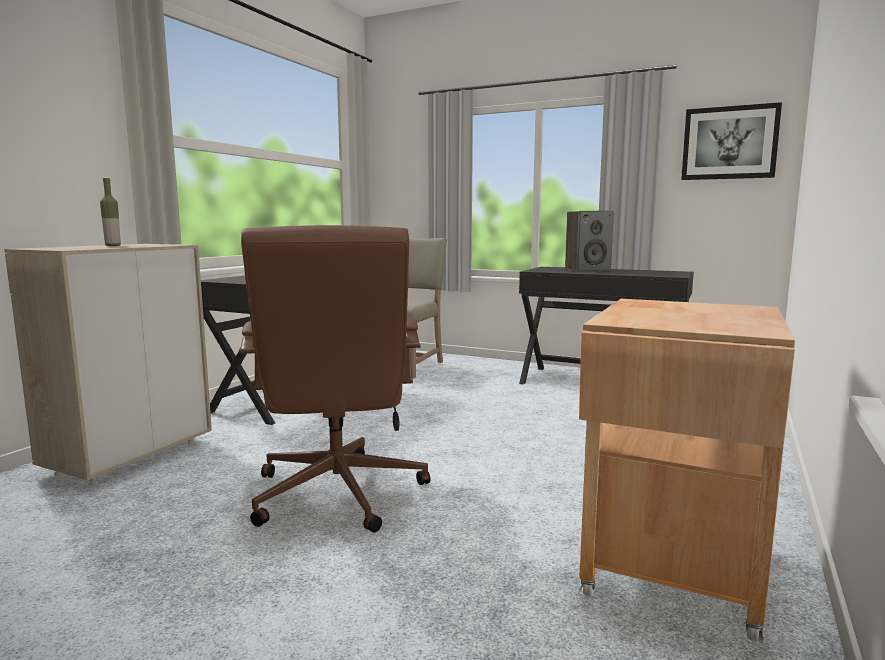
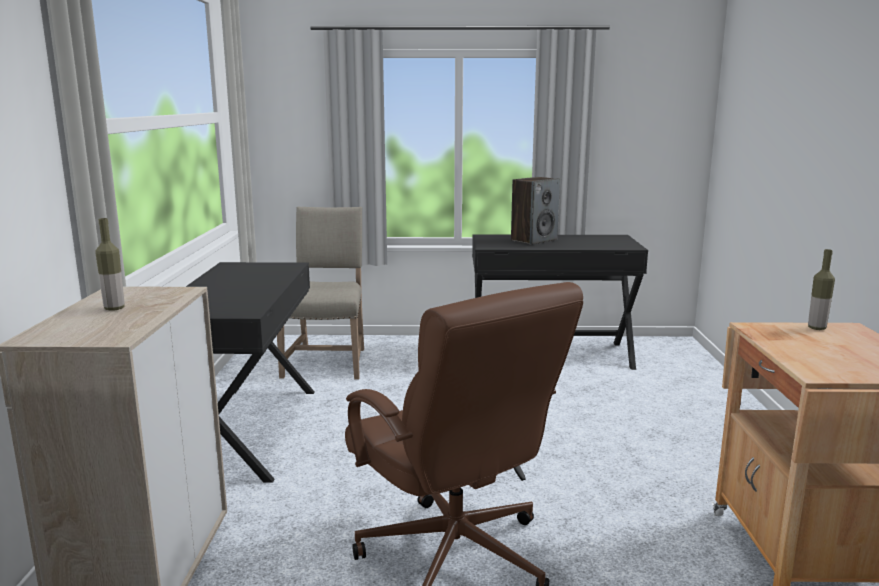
camera: 25 degrees left, 5 degrees up
(709, 305) = (816, 328): none -> bottle
(729, 143) = (653, 106): picture -> none

